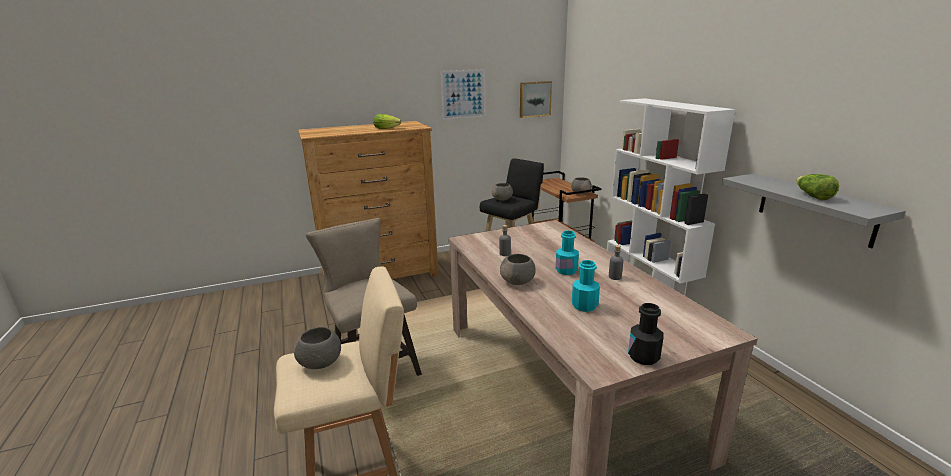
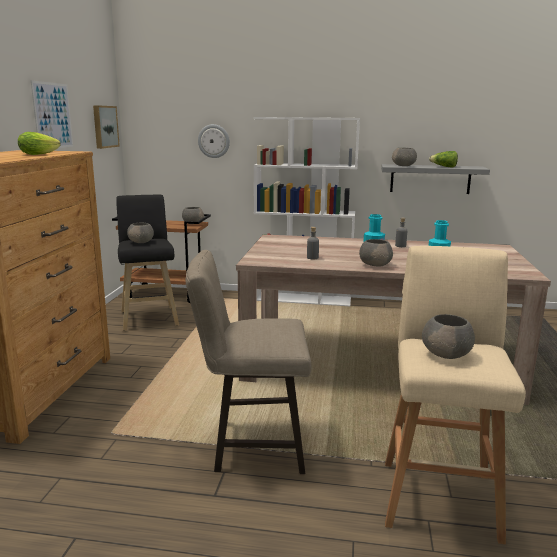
camera: 60 degrees left, 5 degrees down
(613, 118) = (214, 141): none -> wall clock
(643, 356) = (517, 264): black bottle -> none
(761, 182) = (404, 166): none -> grey bowl

